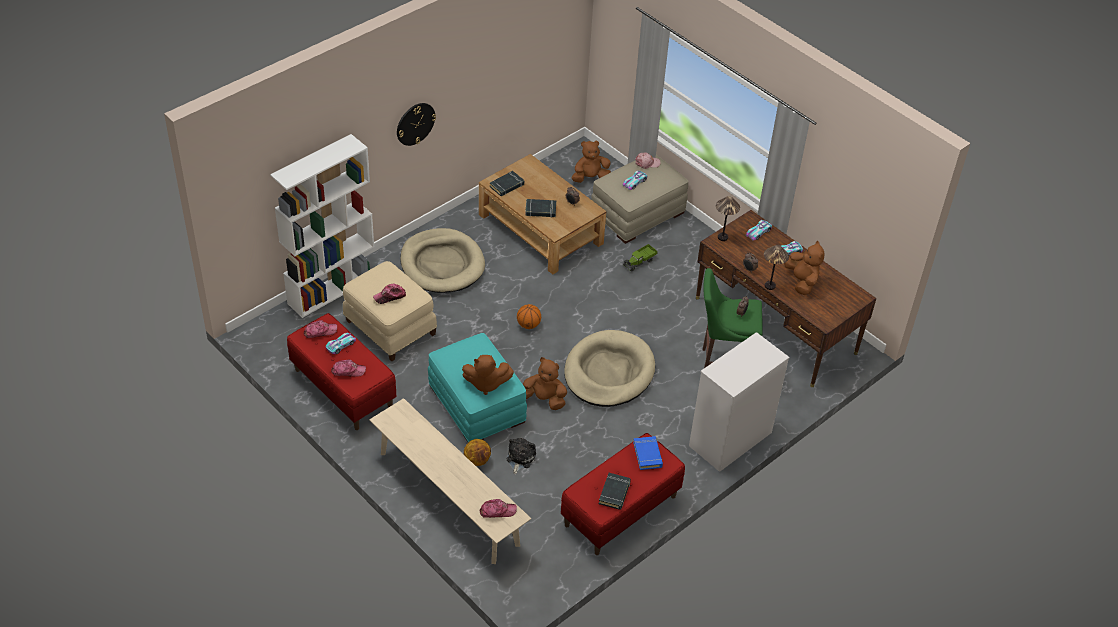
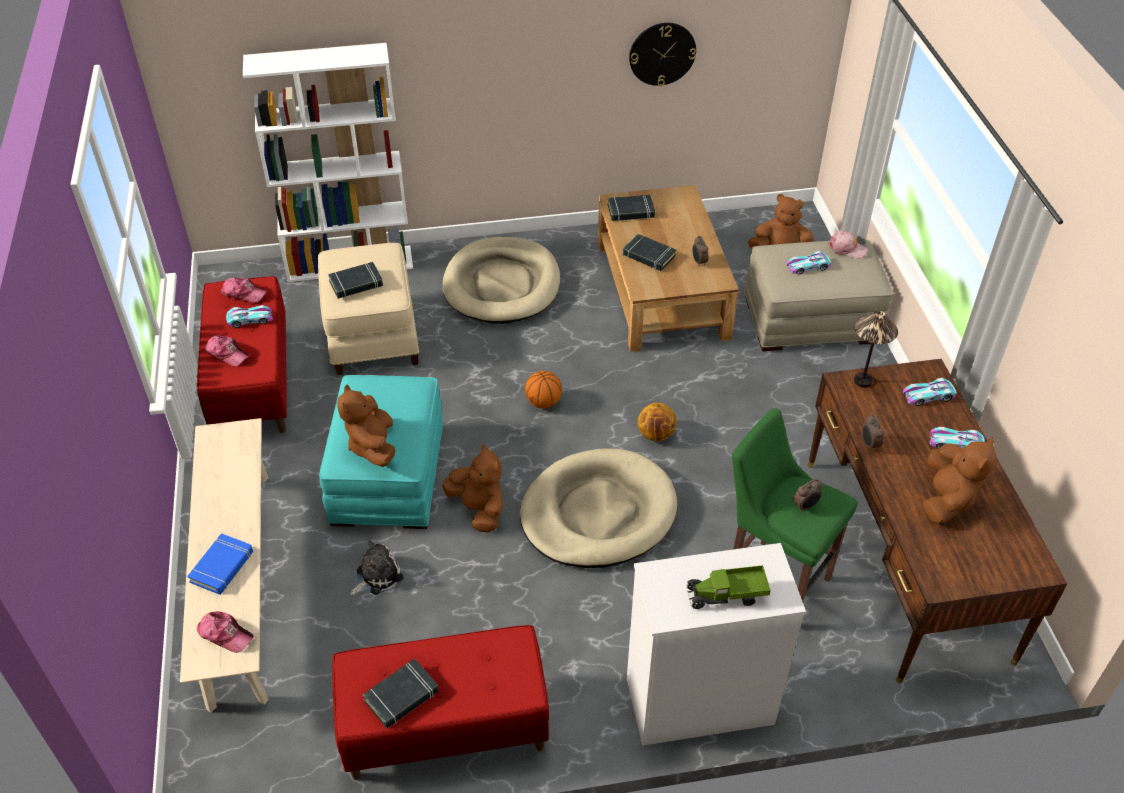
camera: 35 degrees right, 0 degrees up
(390, 296) = (356, 284): cap -> black book
(415, 123) = (507, 70): wall clock -> wall clock (662, 53)
(477, 460) = (321, 551): basketball -> basketball (656, 434)
(486, 384) = (372, 446): brown plush toy -> brown plush toy turned 45 degrees clockwise
(639, 262) = (763, 382): toy truck -> toy truck (727, 595)
(647, 455) = (502, 661): blue book -> blue book (222, 567)
(769, 286) = (884, 484): table lamp -> none

